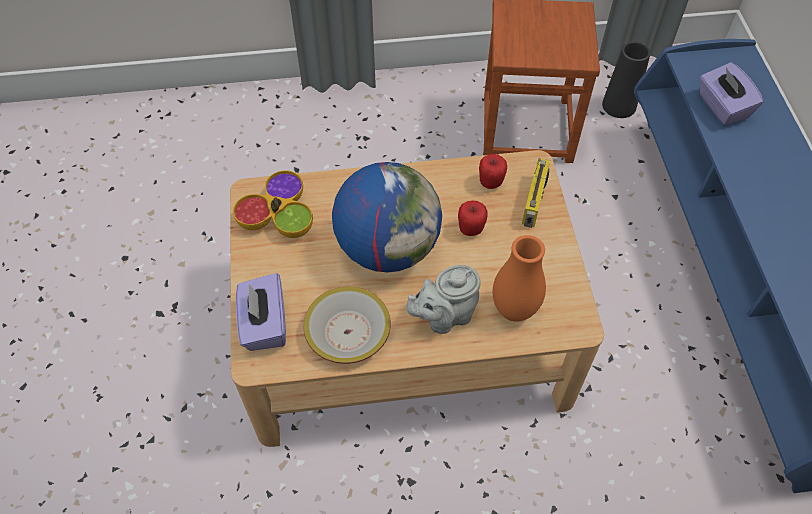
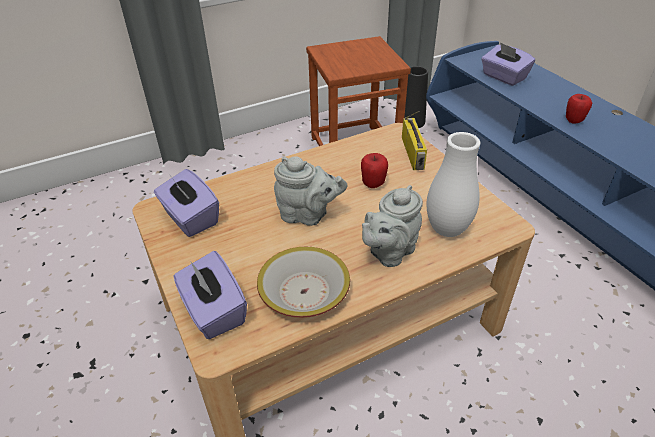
camera: 20 degrees left, 15 degrees down
(279, 215) = (190, 218): bowl -> purple tissue box
(388, 247) = (307, 215): globe -> grey teapot
(490, 183) = (370, 150): apple -> apple (574, 120)
(514, 309) = (447, 229): orange vase -> white vase

